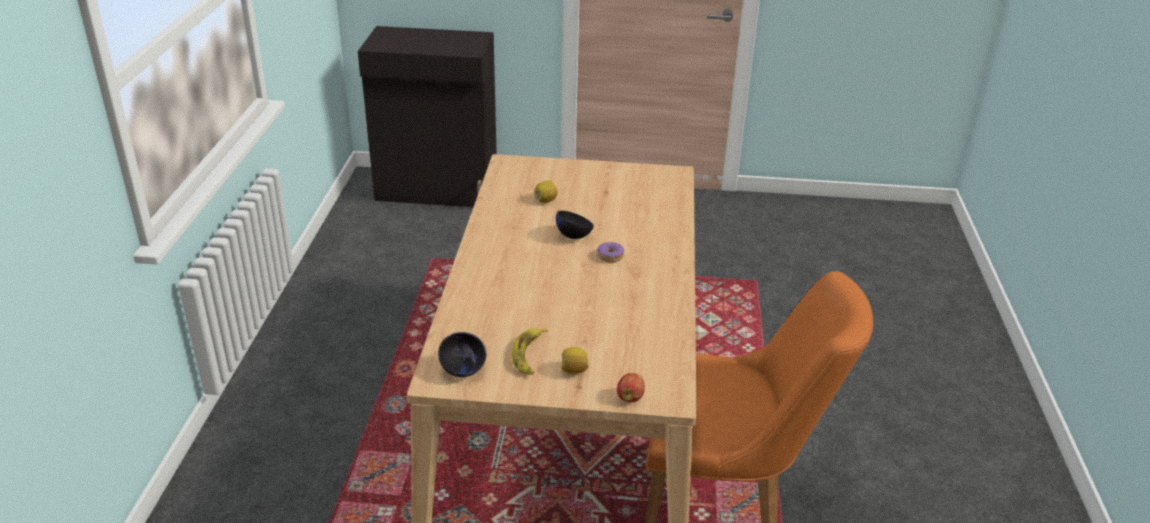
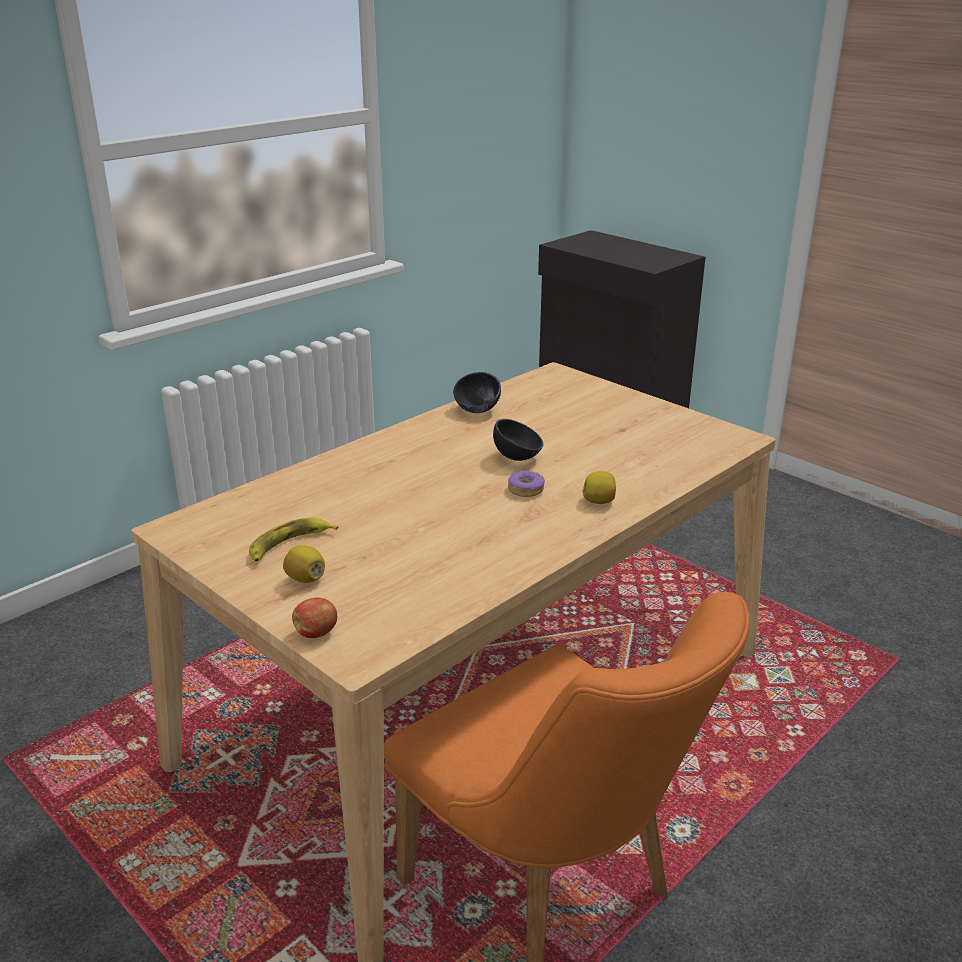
camera: 40 degrees right, 5 degrees down
(463, 371) = (208, 531): black bowl -> black bowl (477, 410)
(546, 200) = (541, 416): lemon -> lemon (599, 501)

